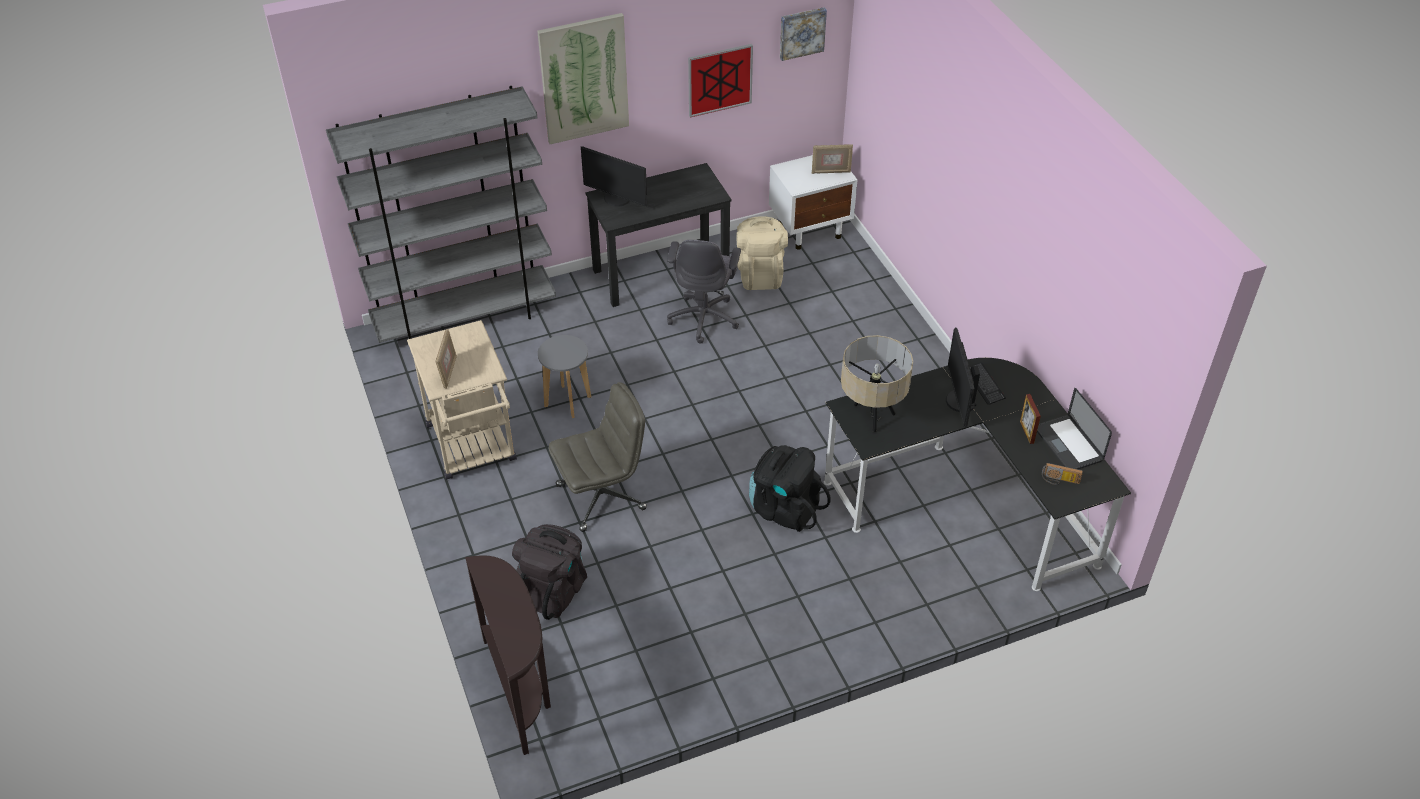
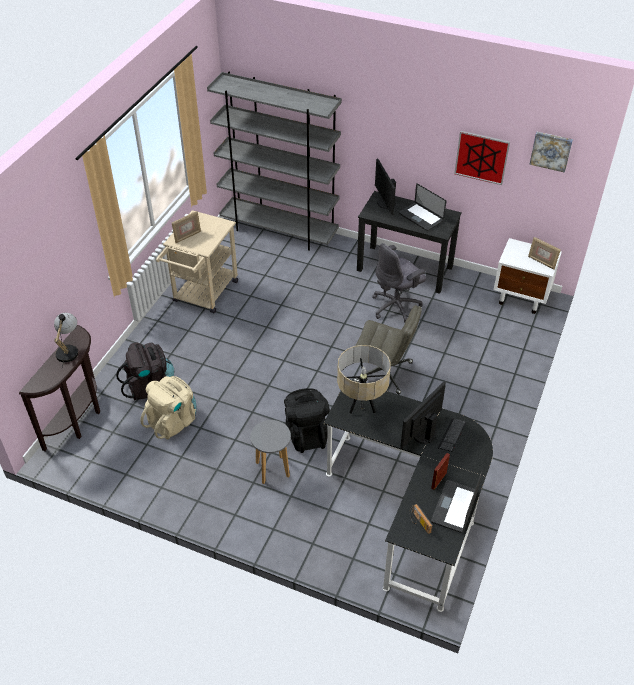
camera: 45 degrees right, 0 degrees up
(497, 590) = (68, 349): none -> table lamp
(567, 401) = (273, 302): grey stool -> grey stool (272, 469)
(584, 78) = (385, 112): picture -> none
(602, 496) = (228, 359): grey office chair -> grey office chair (384, 372)
(674, 192) = (421, 217): none -> laptop
(760, 274) = (459, 303): beige backpack -> beige backpack (173, 421)

